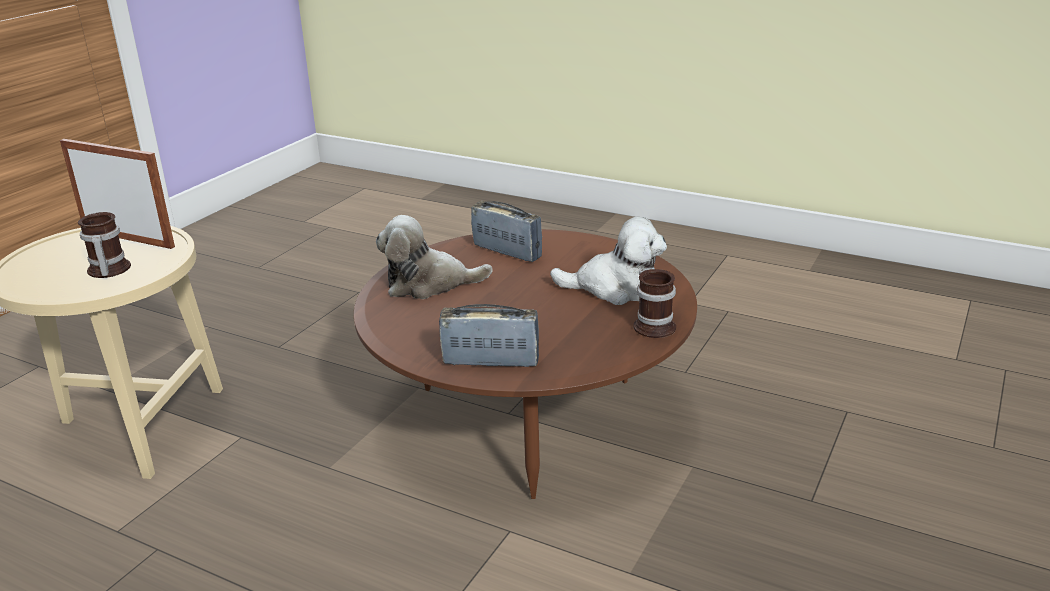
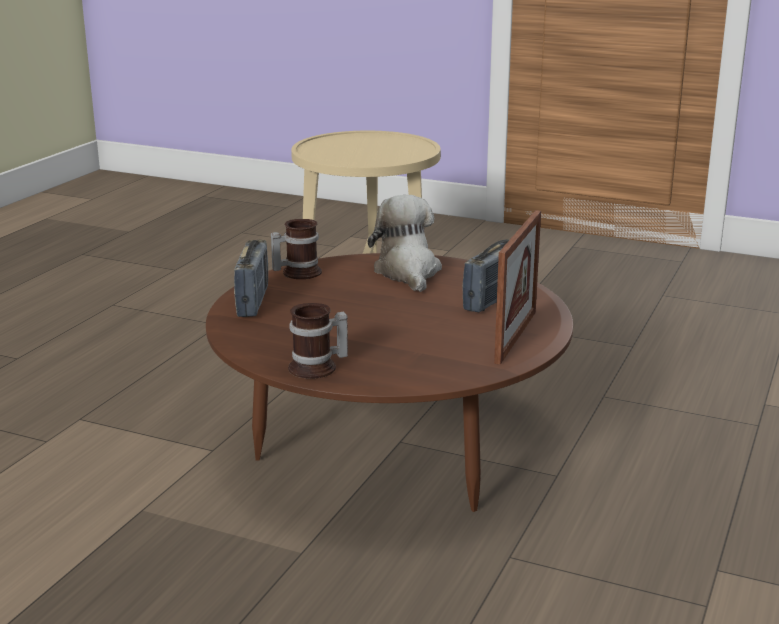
camera: 85 degrees right, 5 degrees down
(107, 271) = (347, 153): mug -> mug (297, 272)
(128, 238) = (403, 149): picture frame -> picture frame (516, 336)
(615, 288) = (405, 350): plush toy -> none

